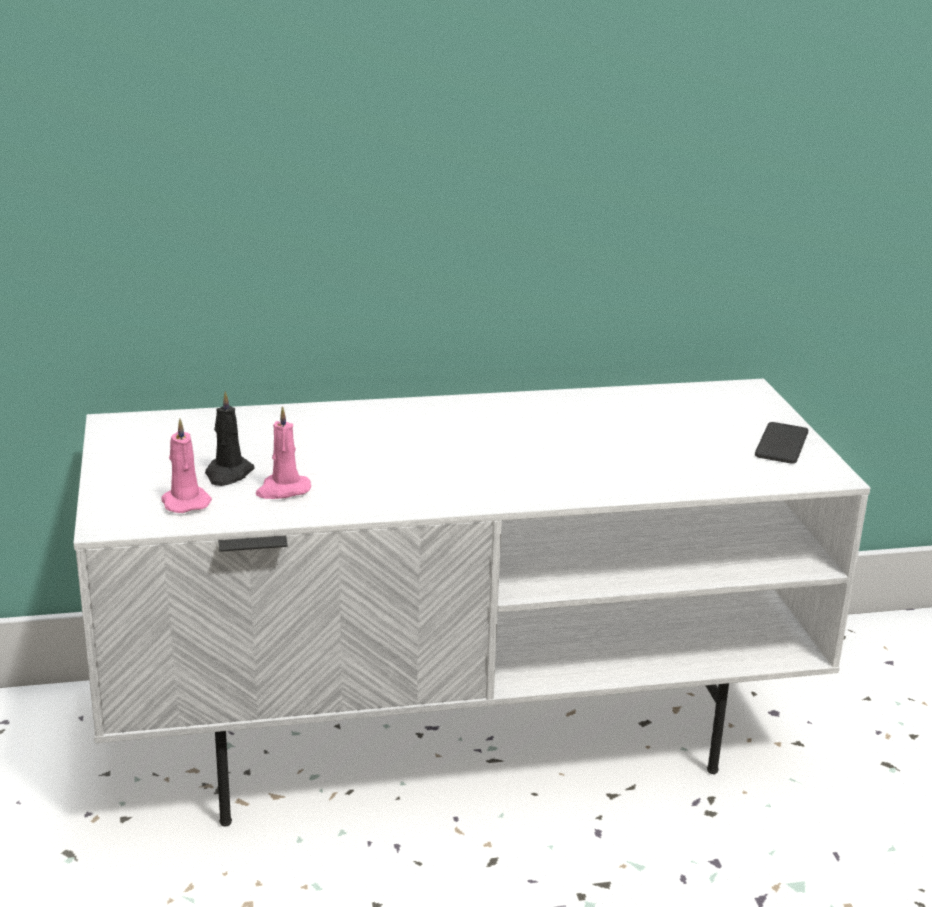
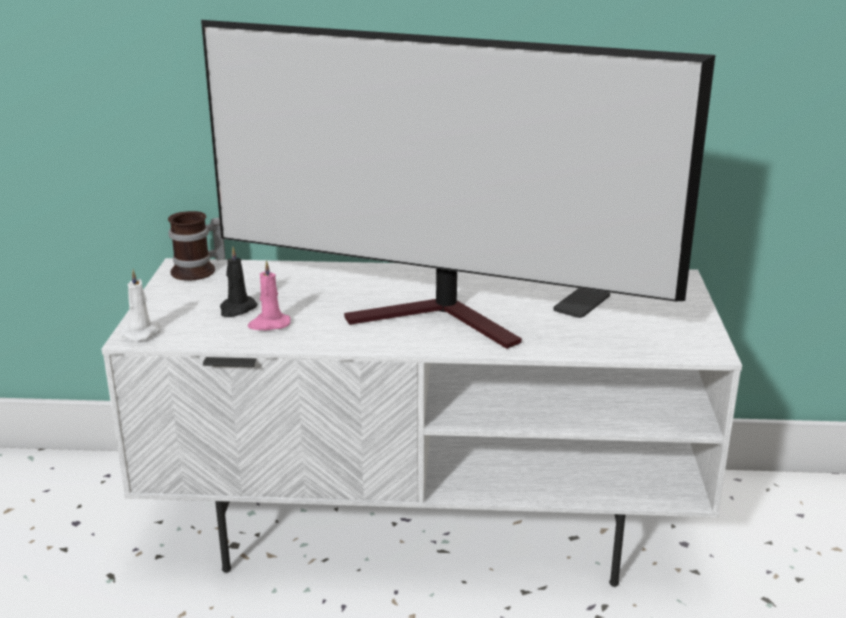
camera: 15 degrees right, 0 degrees up
(119, 516) = (143, 333): none -> white candle
(144, 428) = (198, 271): none -> mug
(184, 502) = (194, 326): pink candle -> none
(501, 464) = (444, 319): none -> television
(781, 444) = (683, 323): phone -> phone (582, 302)

